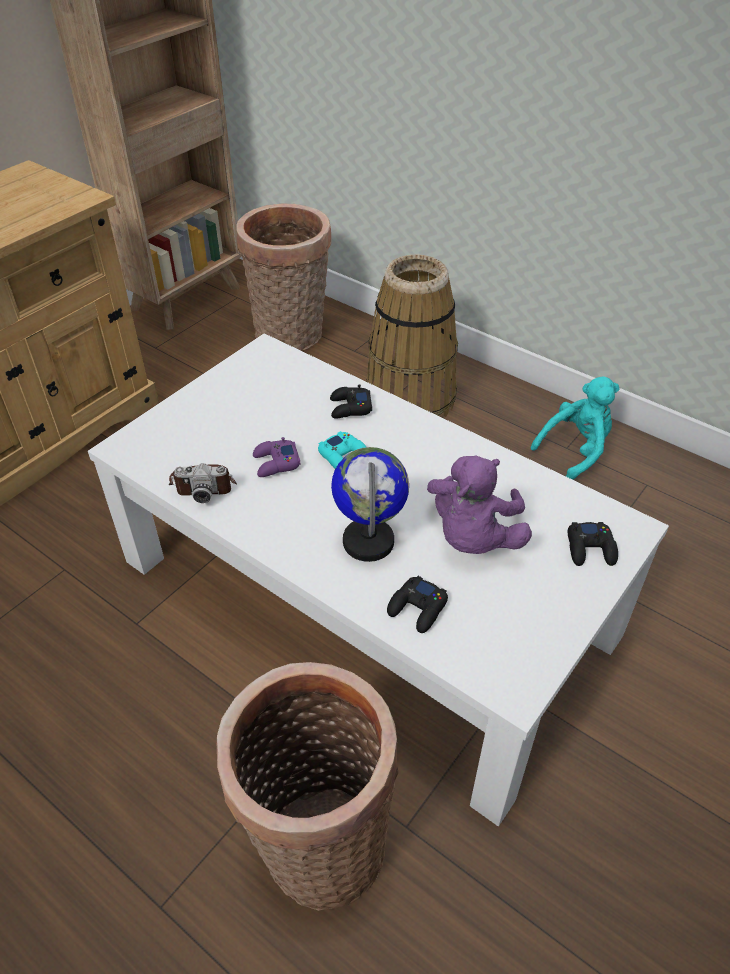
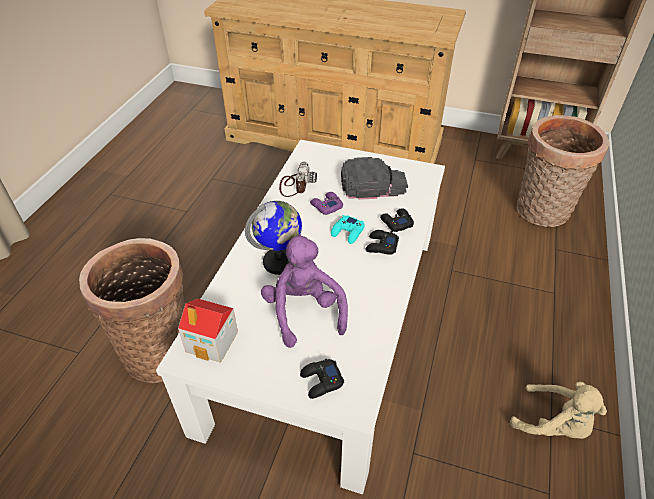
camera: 70 degrees right, 0 degrees up
(203, 484) = (295, 185): camera -> camera turned 150 degrees counterclockwise
(257, 404) = (373, 183): none -> black cap
(411, 398) = (530, 296): basket -> none
(418, 608) = (234, 297): black game controller -> black game controller (381, 246)
(473, 538) = (304, 311): purple plush toy -> purple plush toy turned 75 degrees clockwise
(495, 650) = (213, 342): none -> toy house
(575, 450) = (553, 424): turquoise plush toy -> beige plush toy

